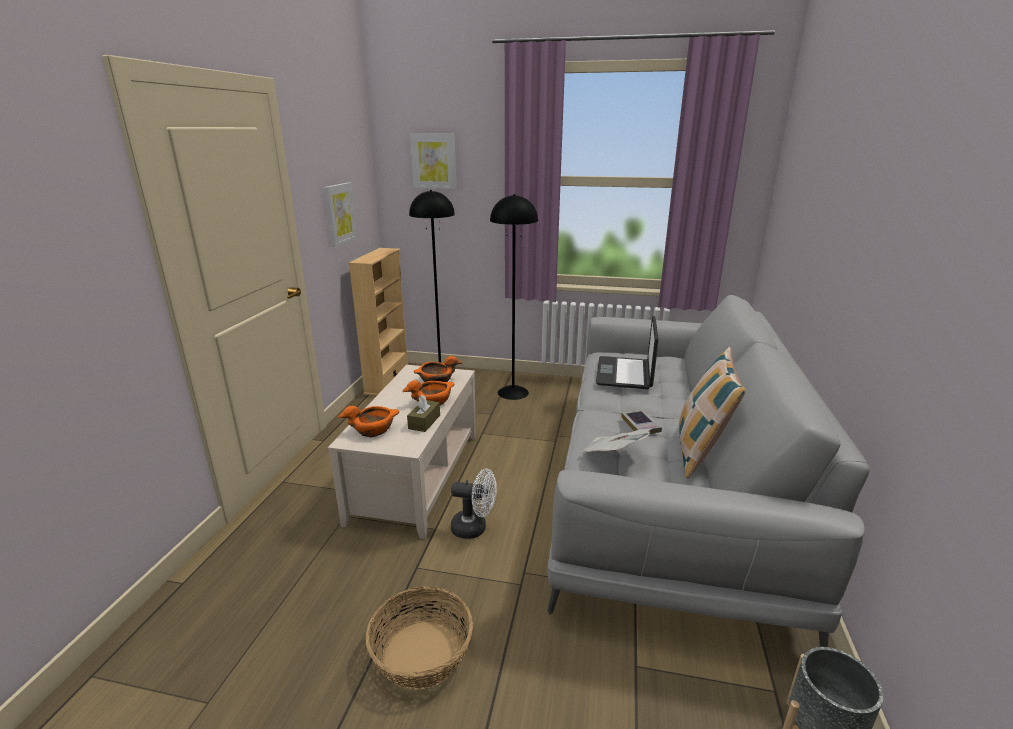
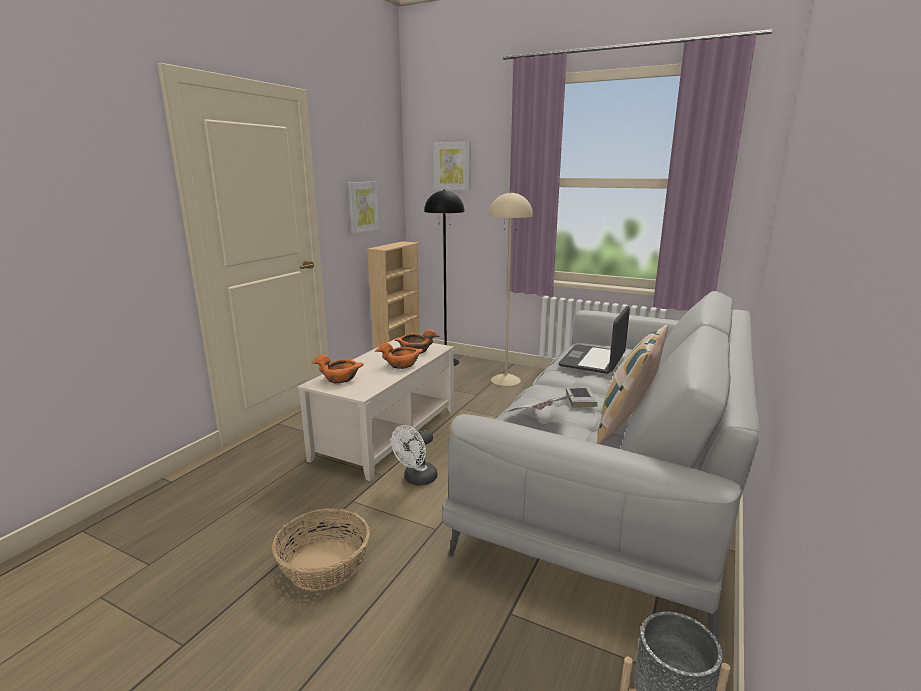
camera: 15 degrees right, 5 degrees down
(424, 422) = (385, 378): brown tissue box -> none
(474, 528) = (416, 480): white fan -> white fan turned 105 degrees clockwise
(513, 392) = (506, 380): black floor lamp -> beige floor lamp

